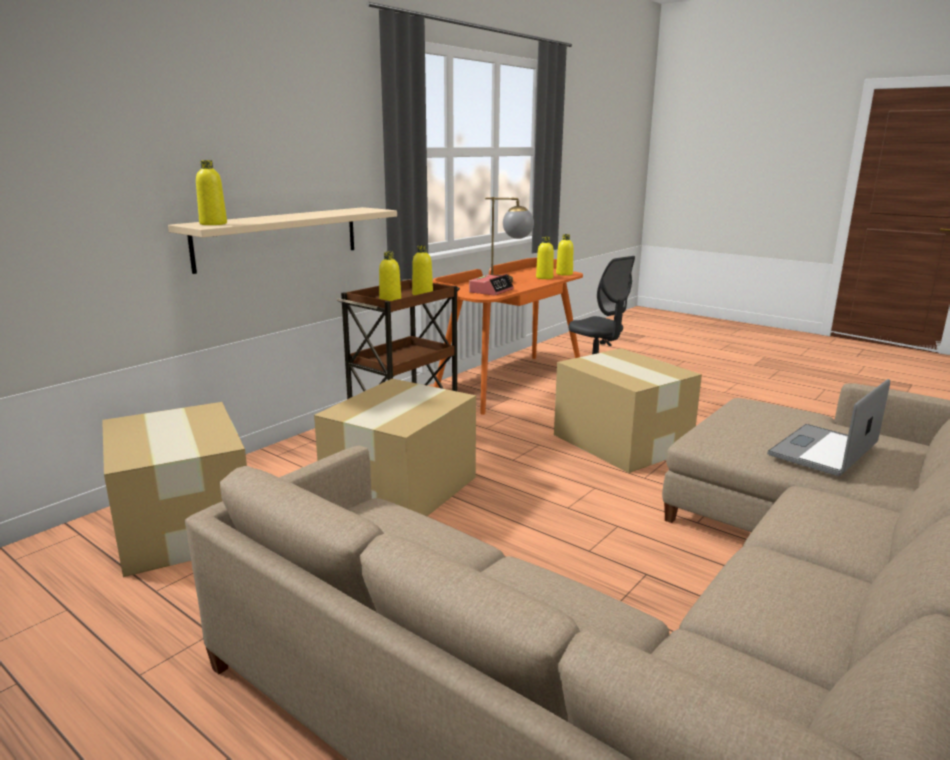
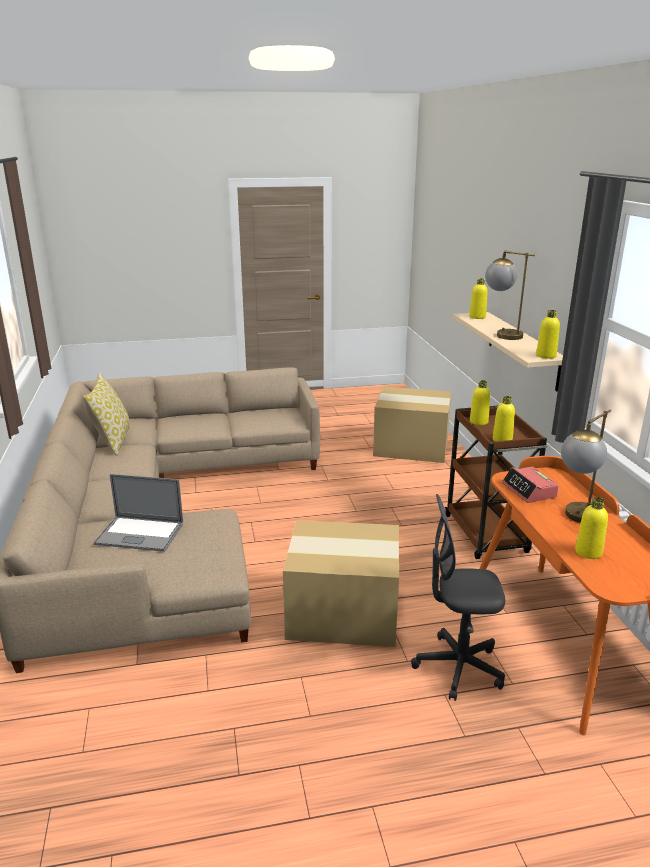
camera: 130 degrees right, 5 degrees up
(301, 216) = (501, 334): none -> table lamp
(403, 489) = (382, 501): cardboard box -> none
(564, 274) = (609, 580): yellow bottle -> yellow bottle (546, 356)
(795, 662) = (112, 441): none -> pillow
(823, 450) = (140, 534): laptop -> laptop turned 105 degrees clockwise

